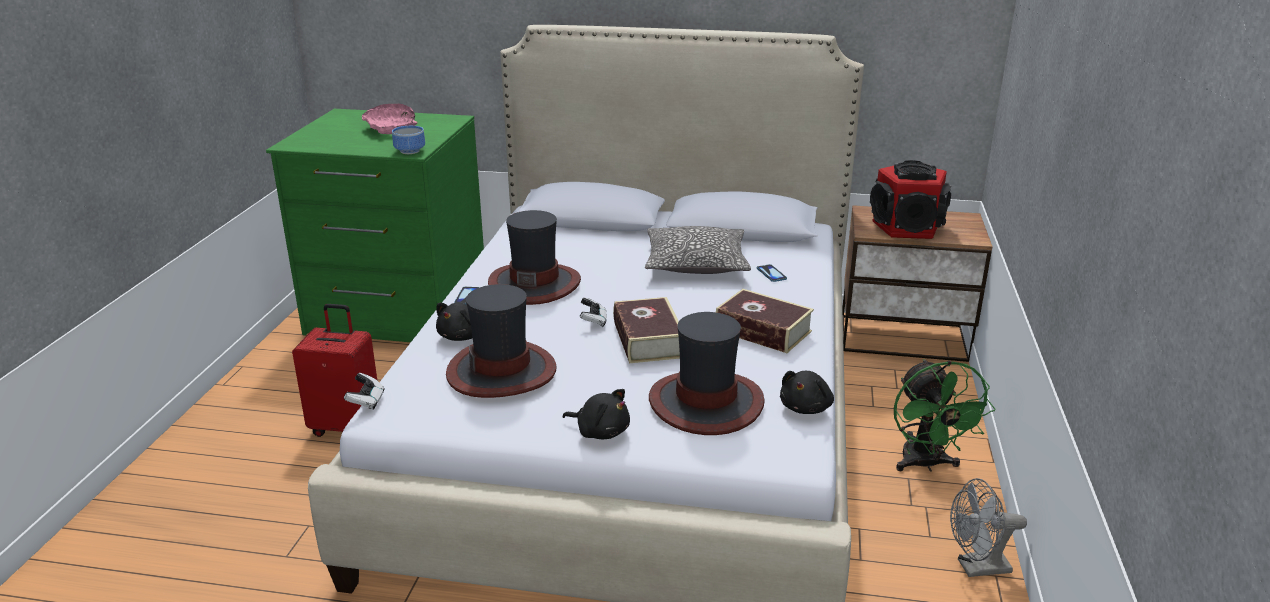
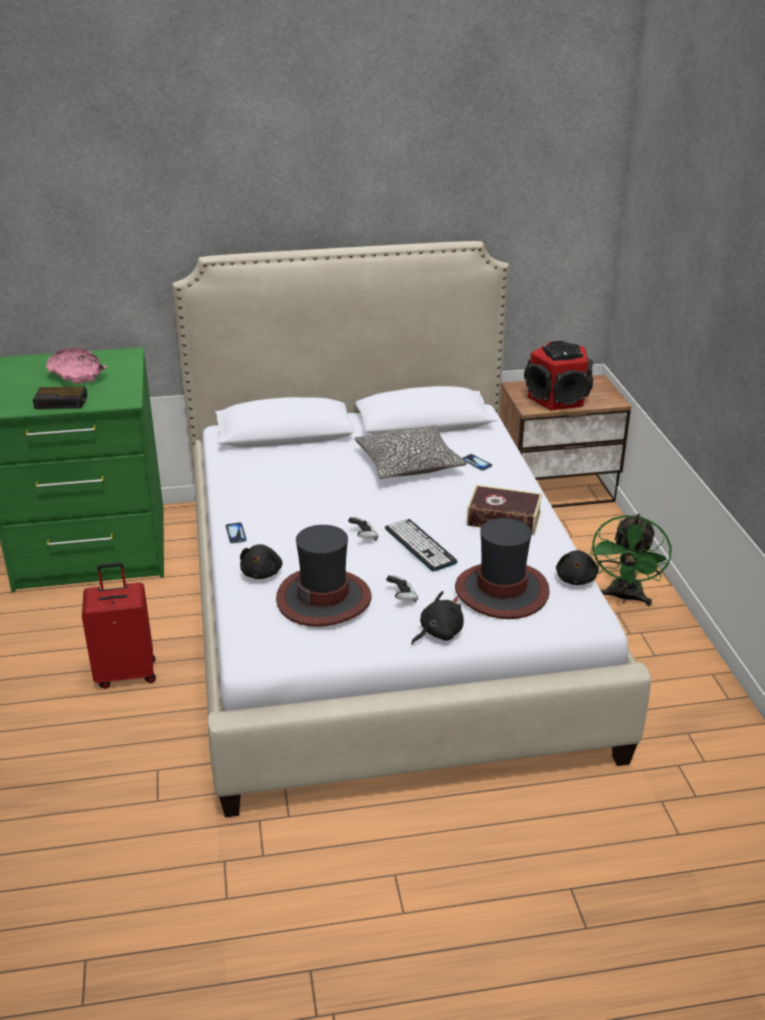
camera: 20 degrees left, 5 degrees up
(357, 146) = (62, 402): none -> alarm clock
(366, 401) = (228, 650): game controller -> game controller (402, 597)
(410, 151) = (121, 400): bowl -> none
(534, 284) = (286, 509): hat -> none
(600, 431) = (438, 633): black plush toy -> black plush toy turned 45 degrees counterclockwise
(648, 340) = (420, 545): book -> keyboard
(926, 464) = (624, 598): green fan -> green fan turned 45 degrees clockwise
(976, 568) = (697, 671): grey fan -> none

